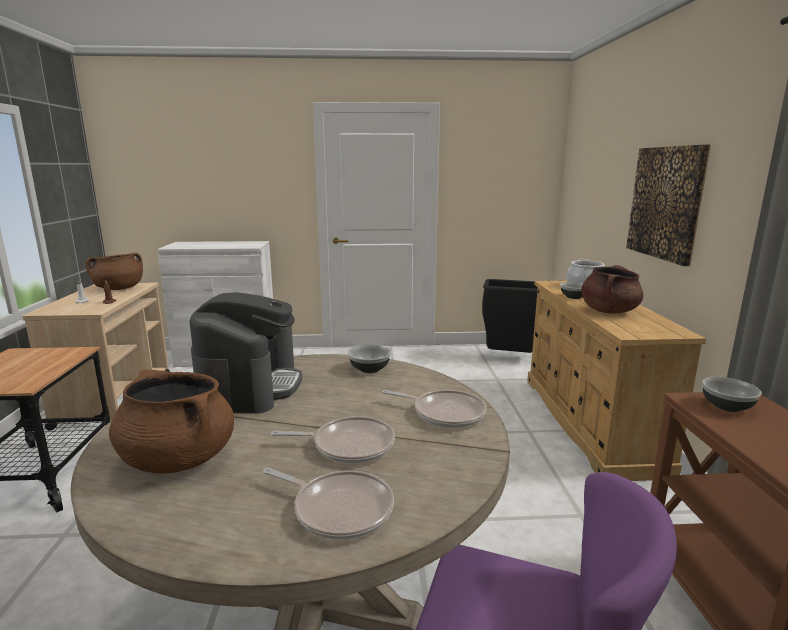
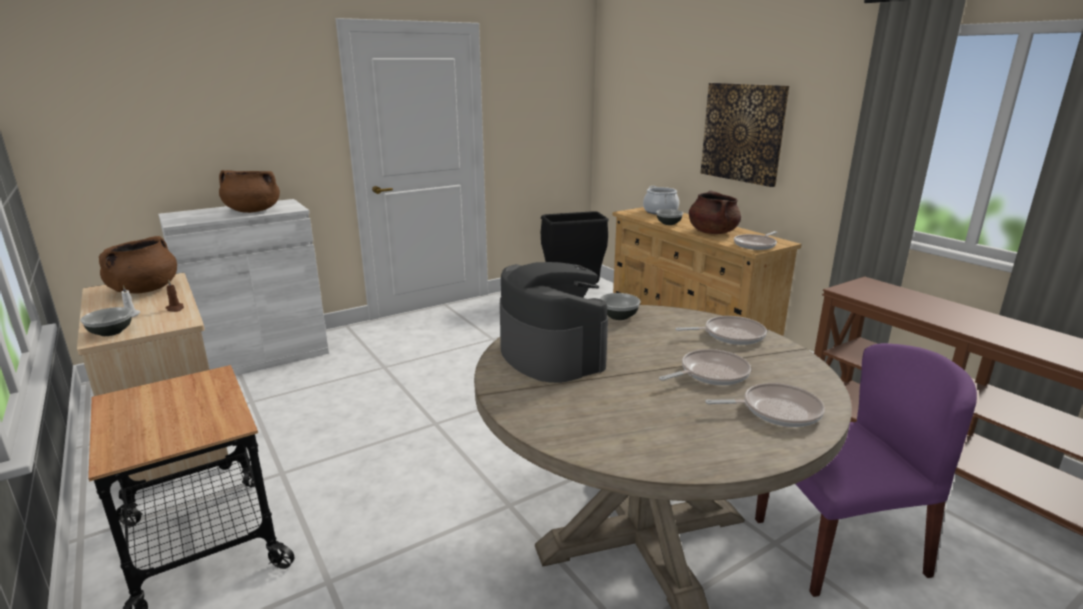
camera: 30 degrees left, 5 degrees up
(178, 459) = (612, 419): brown cooking pot -> brown cooking pot (252, 211)
(640, 330) = (756, 245): none -> frying pan
(726, 406) = (865, 290): bowl -> bowl (110, 332)

